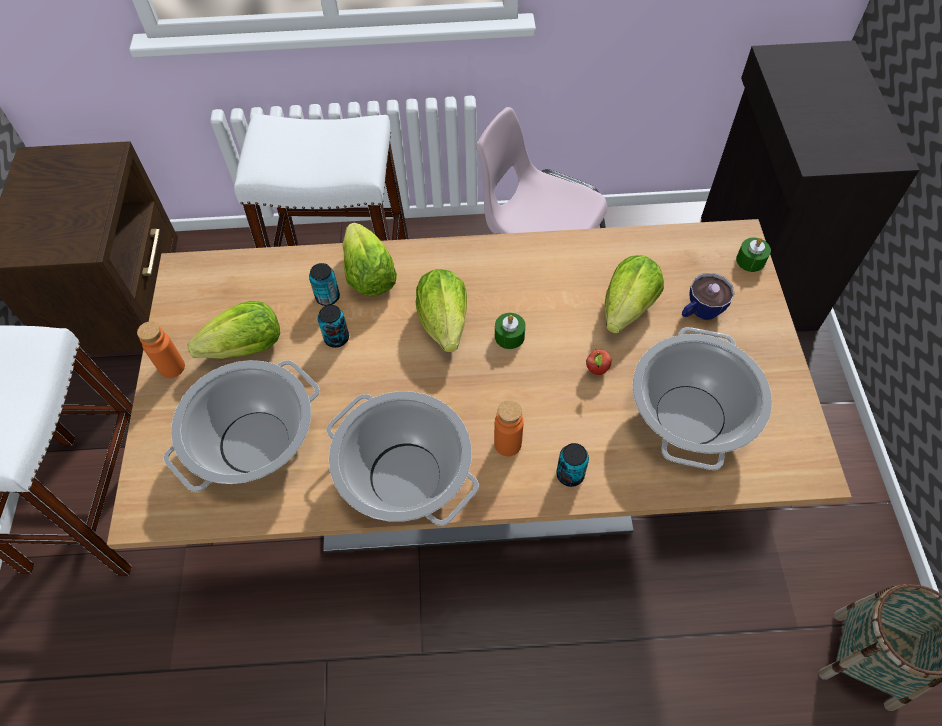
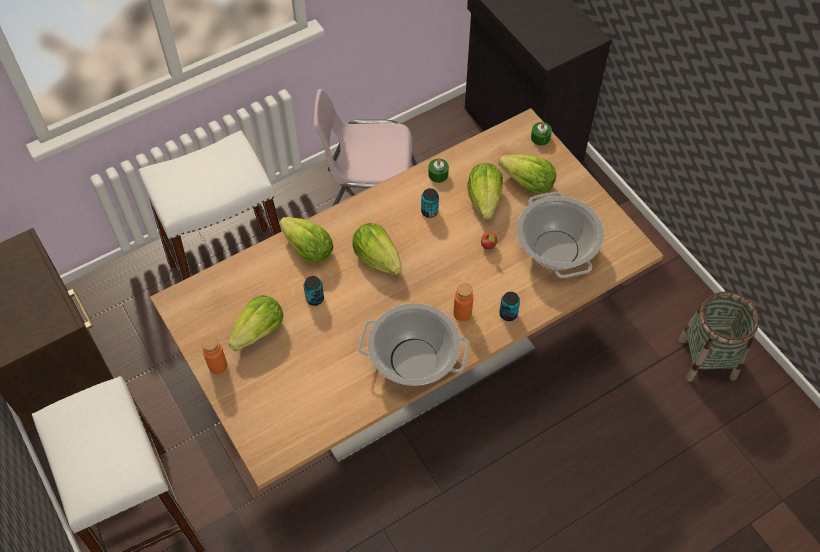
camera: 30 degrees left, 0 degrees up
(254, 444) = (308, 385): cooking pot -> none
(327, 297) = (290, 275): can -> can (429, 211)
(509, 336) = (423, 249): green candle -> green candle (438, 174)
(699, 312) = (528, 184): cup -> lettuce

